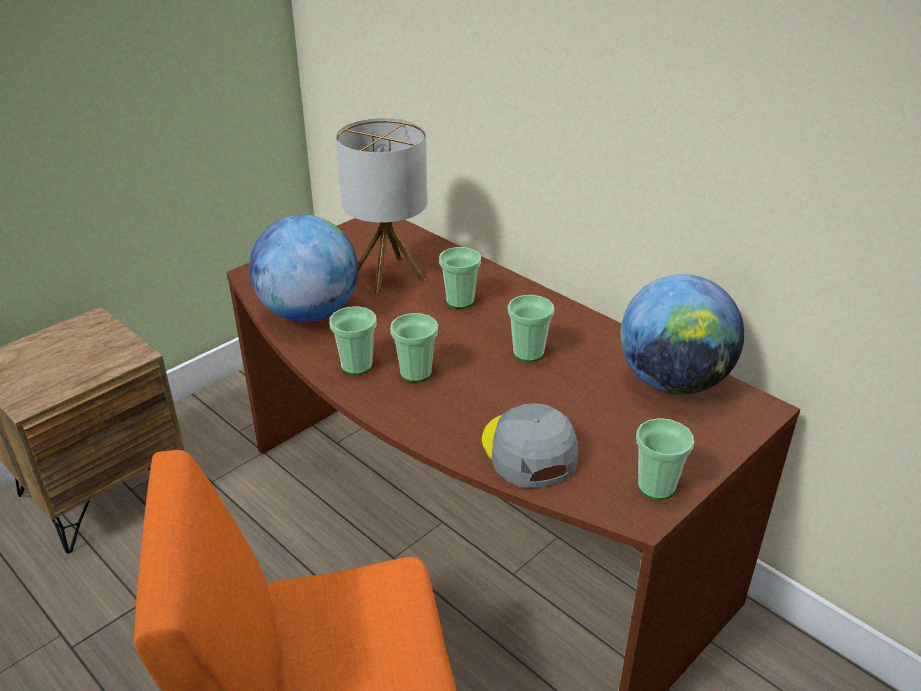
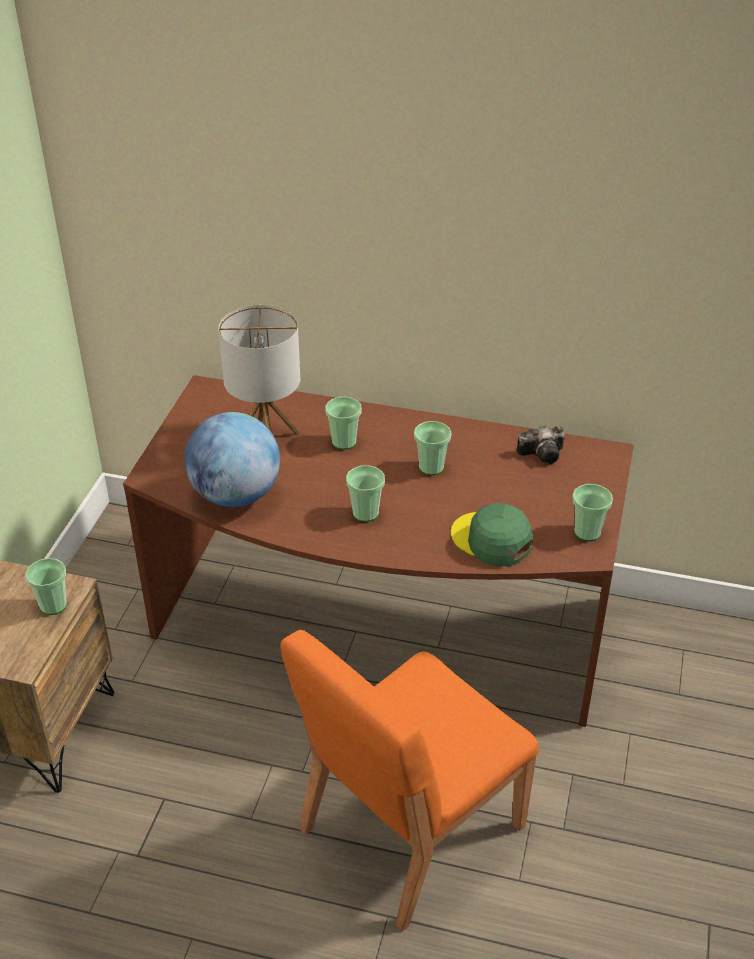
camera: 30 degrees left, 5 degrees up
(356, 365) = (316, 524): cup -> cup (53, 605)
(528, 450) = (491, 540): grey cap -> green cap
(673, 382) = (544, 454): globe -> camera

